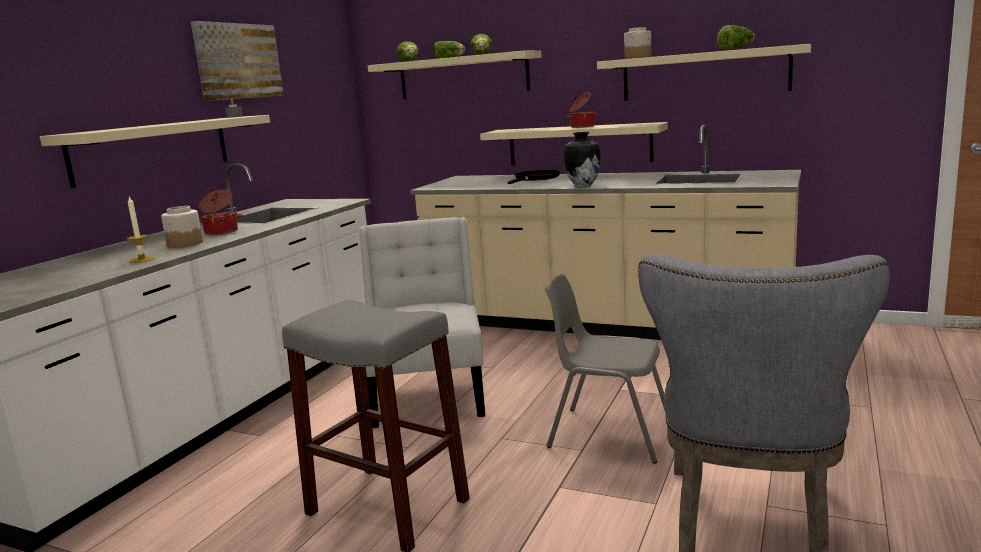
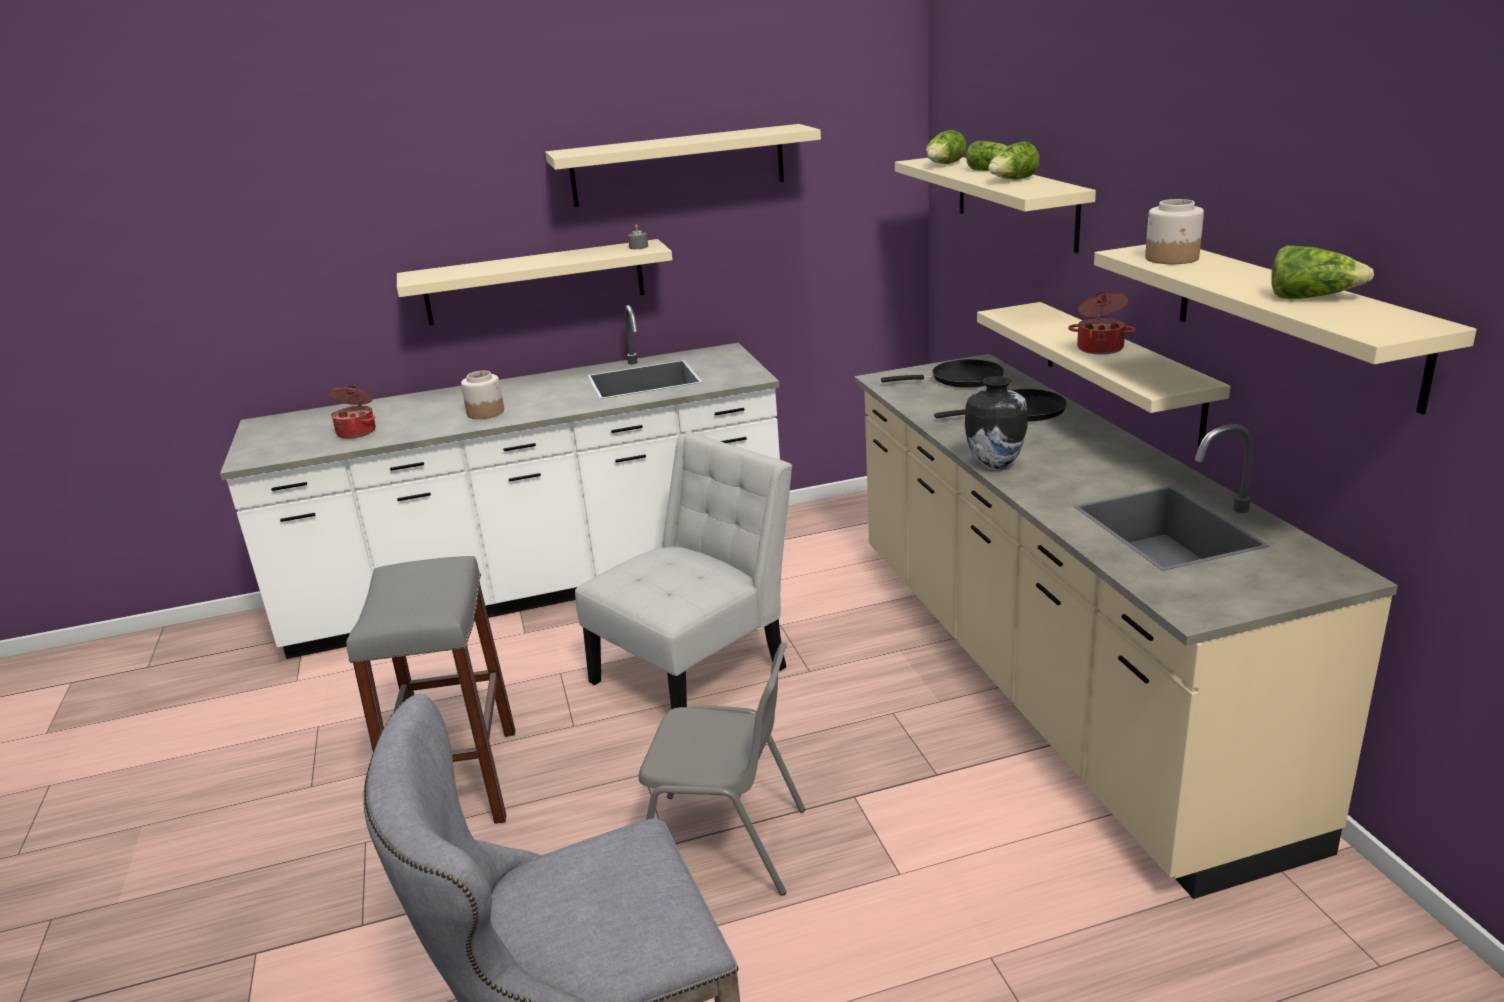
camera: 50 degrees right, 10 degrees up
(142, 259) = (415, 428): candle -> none
(221, 232) = (545, 401): cooking pot -> cooking pot (357, 432)
(237, 61) = (678, 165): picture -> beige shelf
(472, 180) = (961, 379): none -> black frying pan
(608, 433) = (725, 845): grey chair -> grey chair turned 120 degrees clockwise

